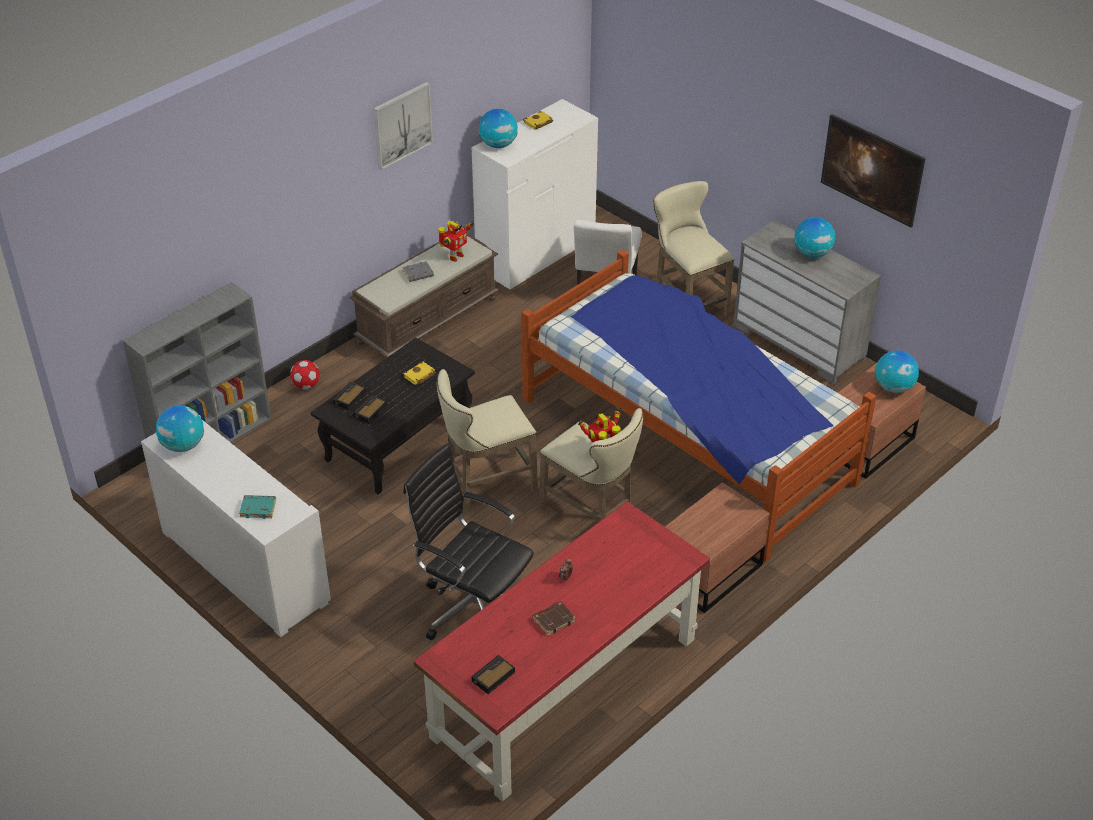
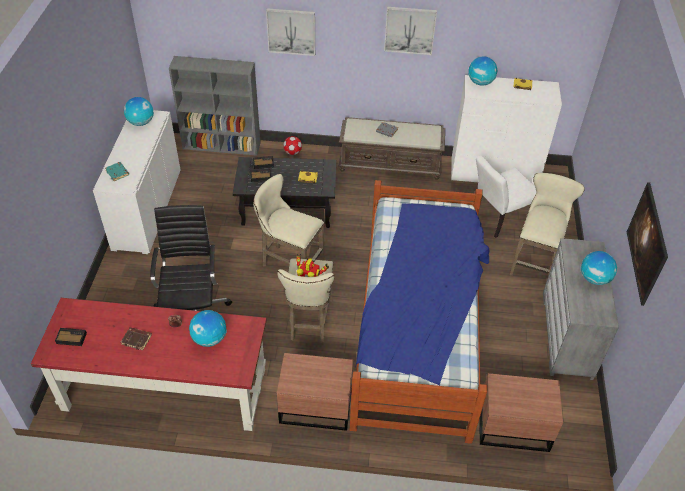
camera: 50 degrees right, 5 degrees up
(268, 209) = (291, 31): none -> picture
(455, 257) = (417, 136): toy robot -> none
(893, 387) = (540, 403): globe -> globe (209, 339)

